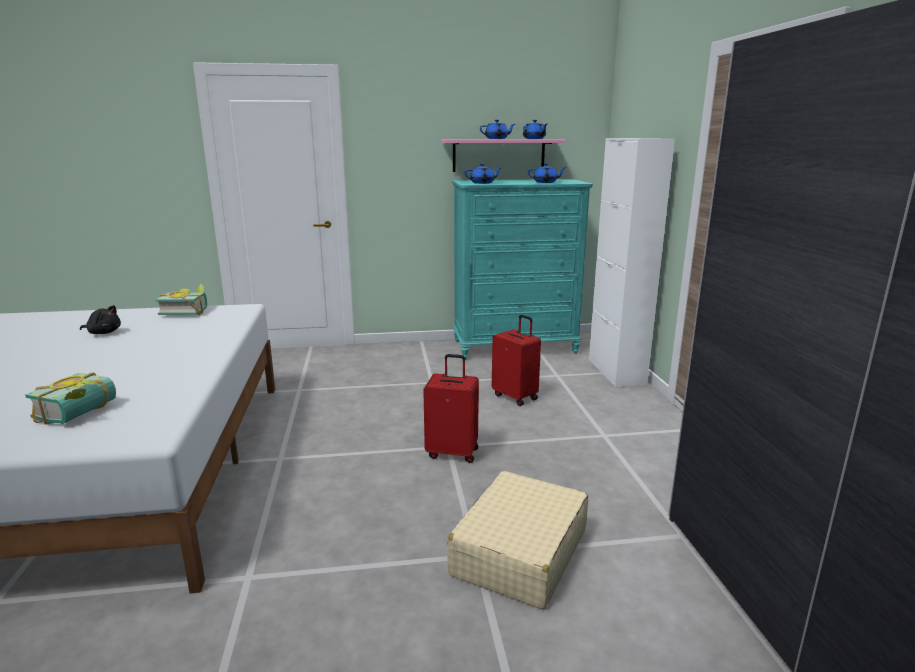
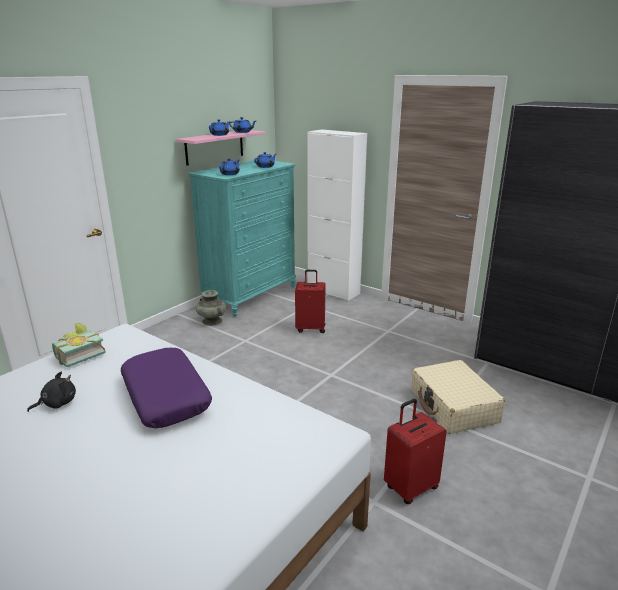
camera: 45 degrees left, 5 degrees up
(81, 413) = (255, 452): book -> none
(151, 354) = (166, 396): none -> purple pillow
(436, 356) = (212, 321): none -> turquoise vase
(453, 452) = (340, 377): red suitcase -> red suitcase (410, 487)

